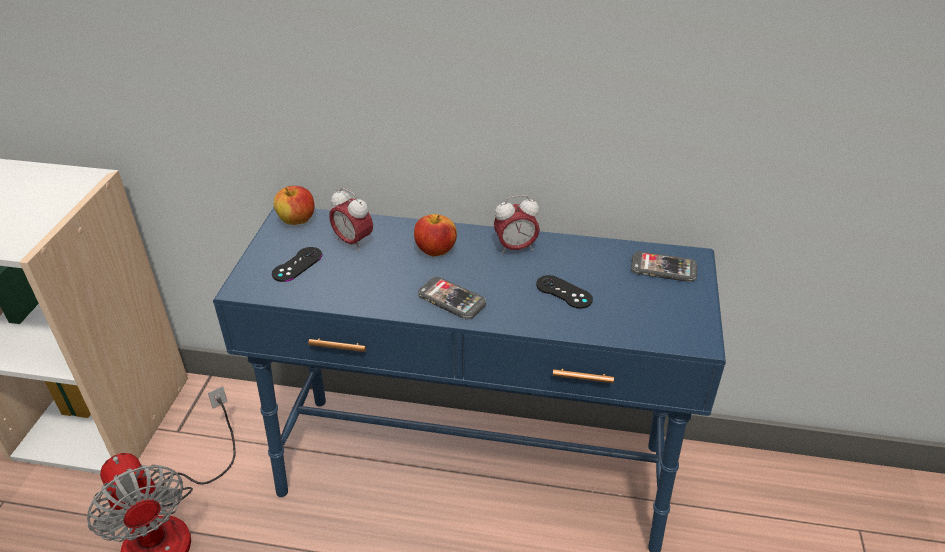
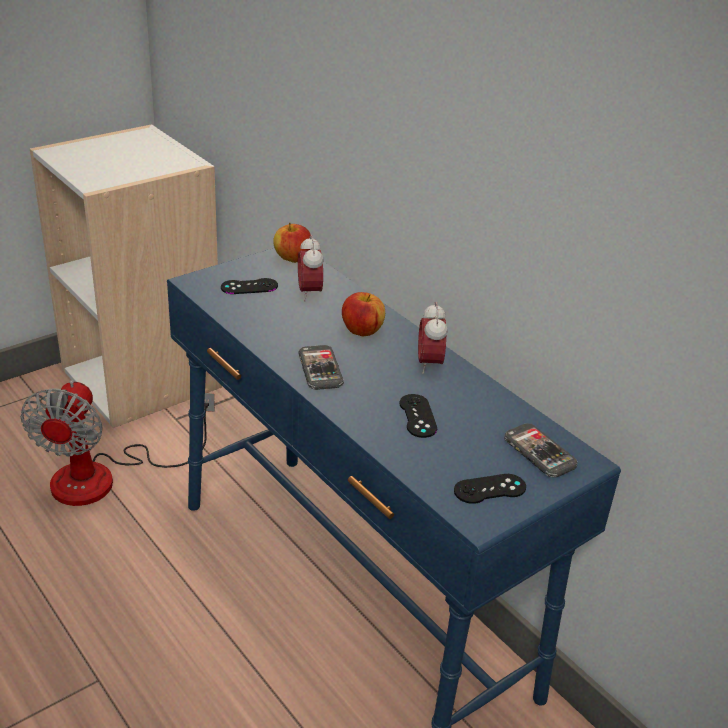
camera: 40 degrees right, 5 degrees down
(515, 248) = (429, 364): alarm clock -> alarm clock turned 60 degrees clockwise
(675, 314) = (490, 489): none -> black game controller

